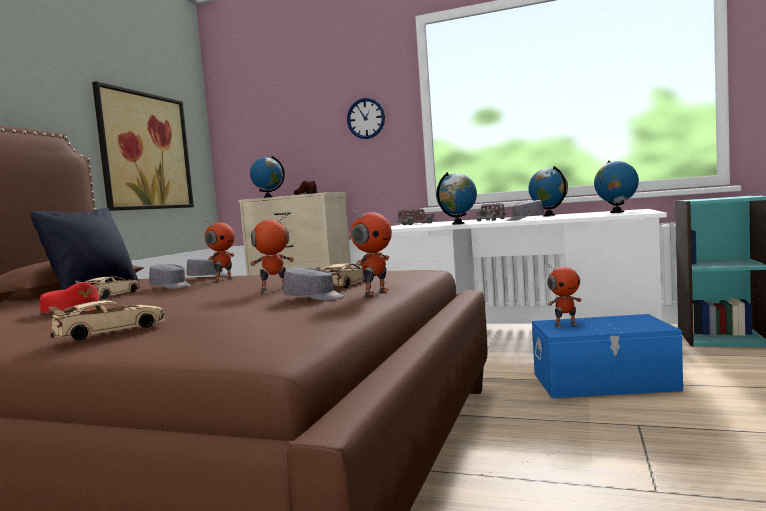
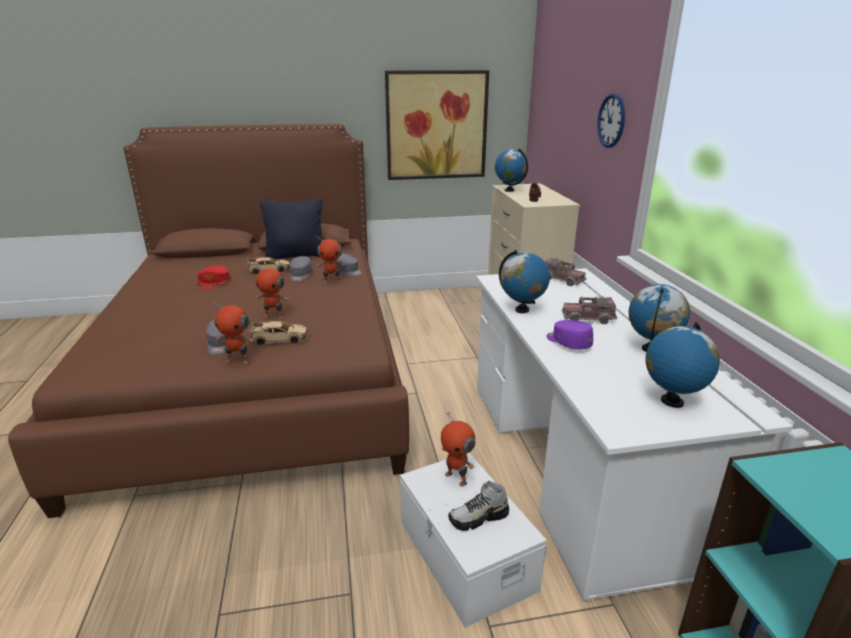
camera: 60 degrees right, 20 degrees up
(110, 331) = (130, 320): beige toy car -> none
(274, 289) = (274, 316): toy robot -> toy robot turned 150 degrees clockwise
(524, 219) = (568, 343): grey cap -> purple cap
(604, 382) = (464, 555): blue storage box -> white storage box
(619, 323) = (478, 518): none -> shoe

